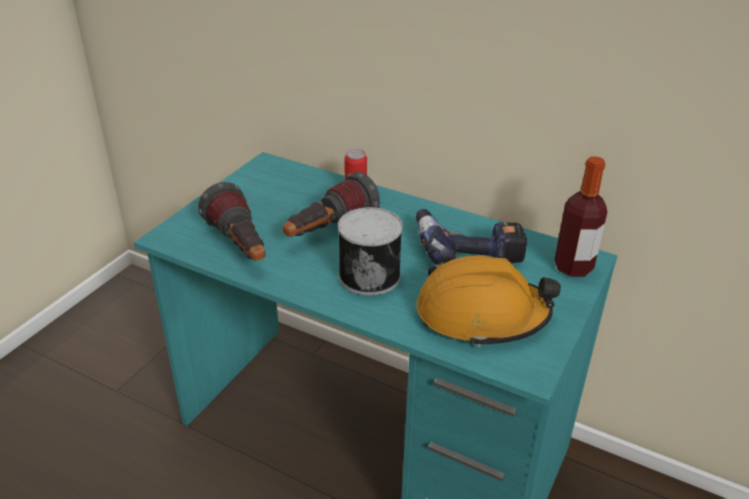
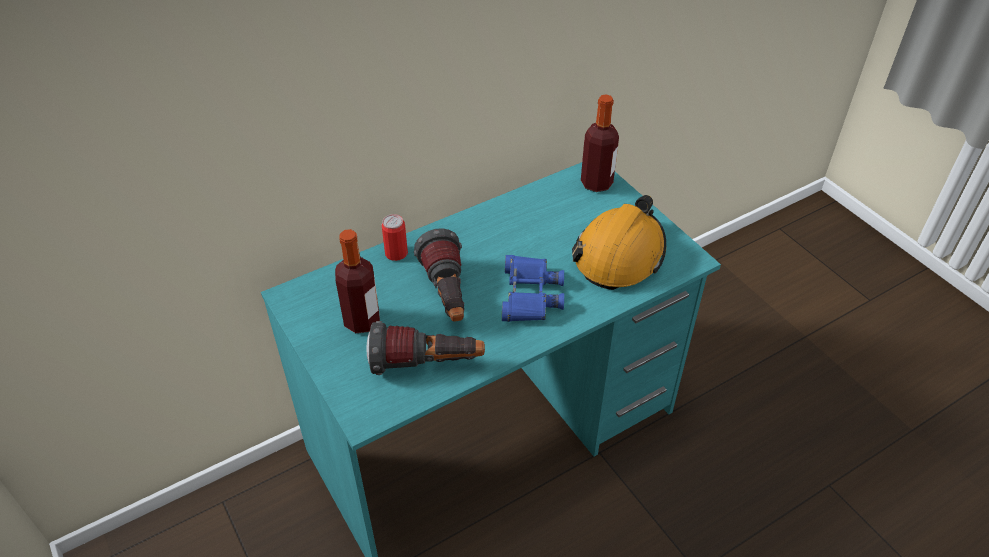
camera: 60 degrees left, 10 degrees up
(266, 201) = (362, 321): none -> bottle
(370, 275) = (529, 294): can -> blue binoculars
(467, 248) = (535, 225): power drill -> none

